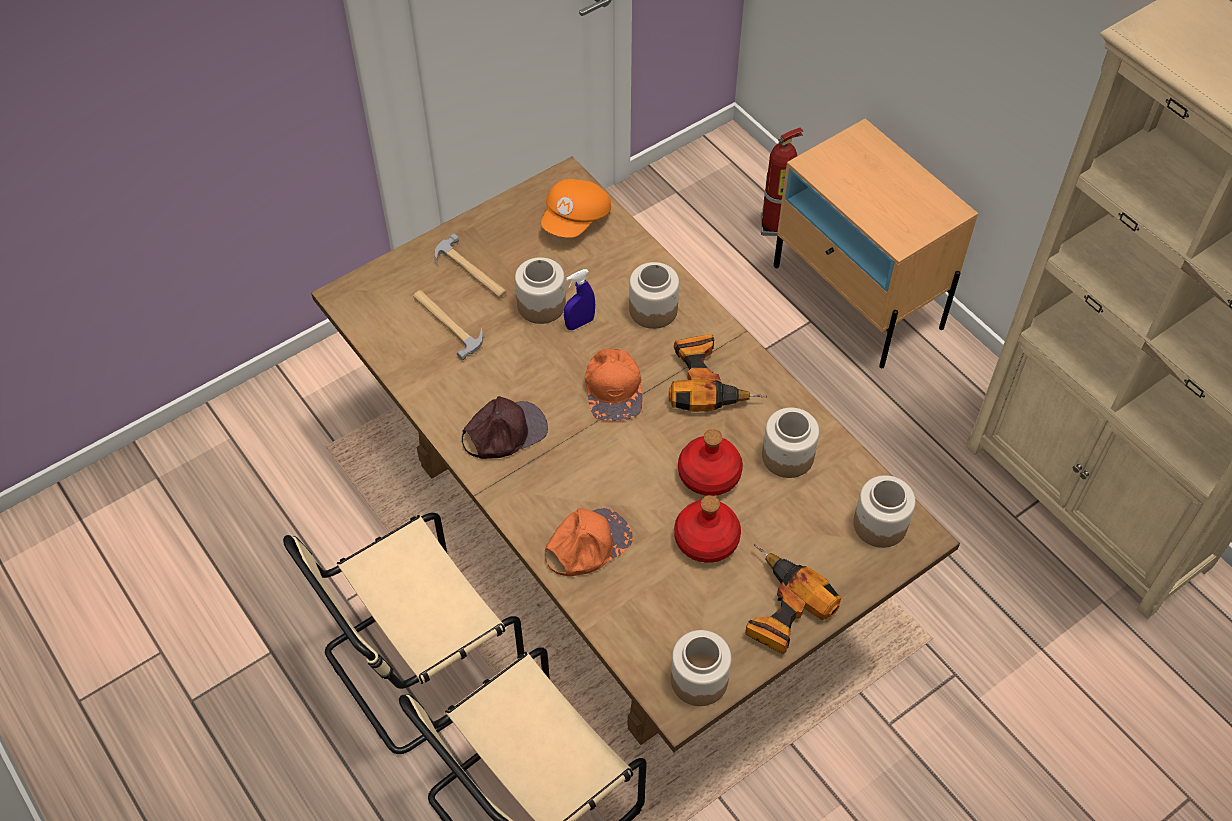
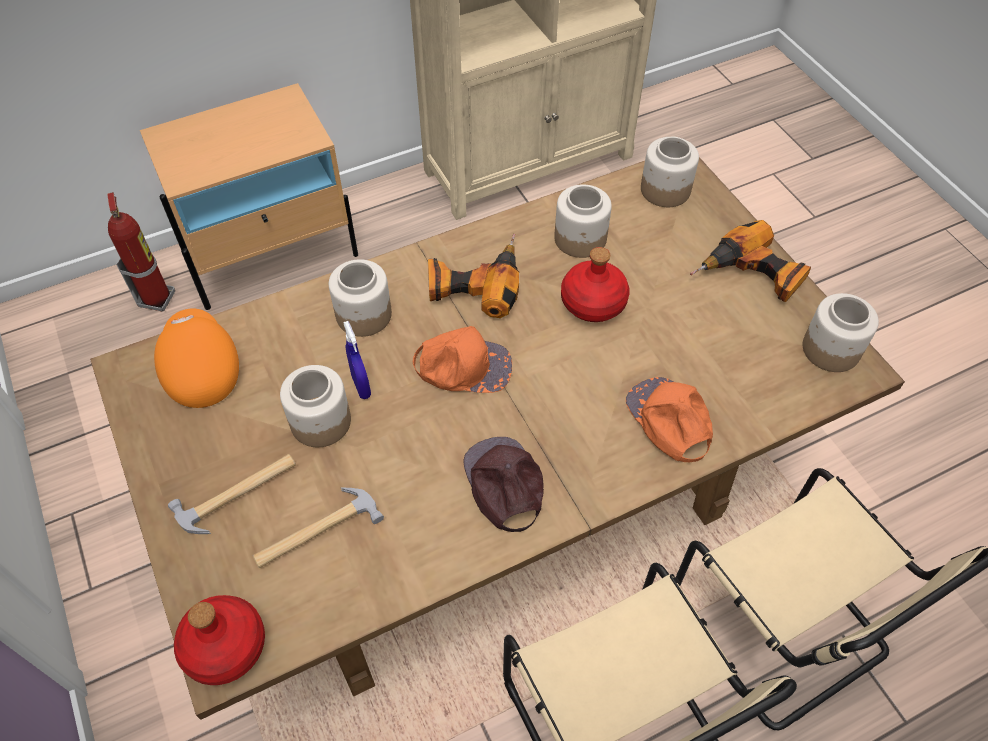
camera: 80 degrees left, 0 degrees up
(576, 220) = (199, 368): orange cap -> orange cap turned 150 degrees counterclockwise
(705, 539) = (671, 318): red bottle -> red bottle (224, 647)

